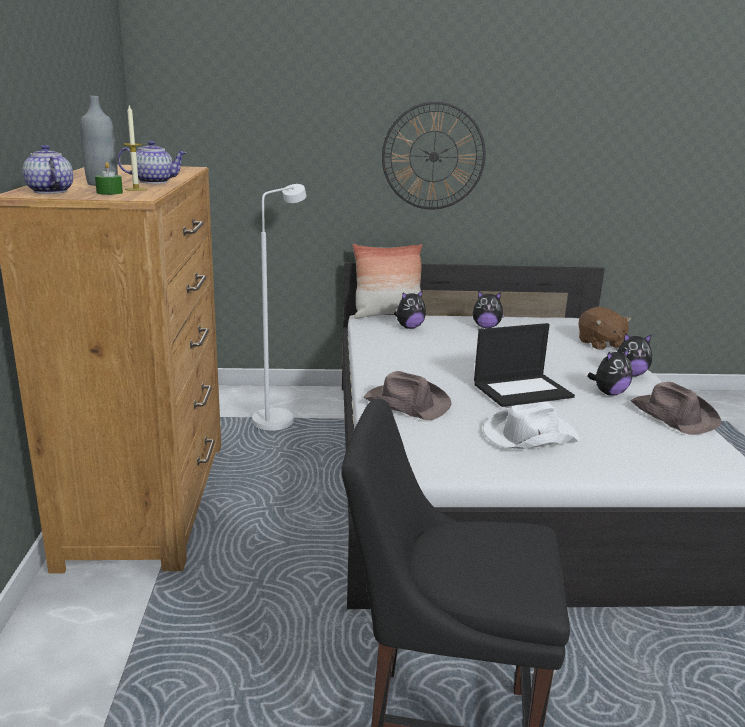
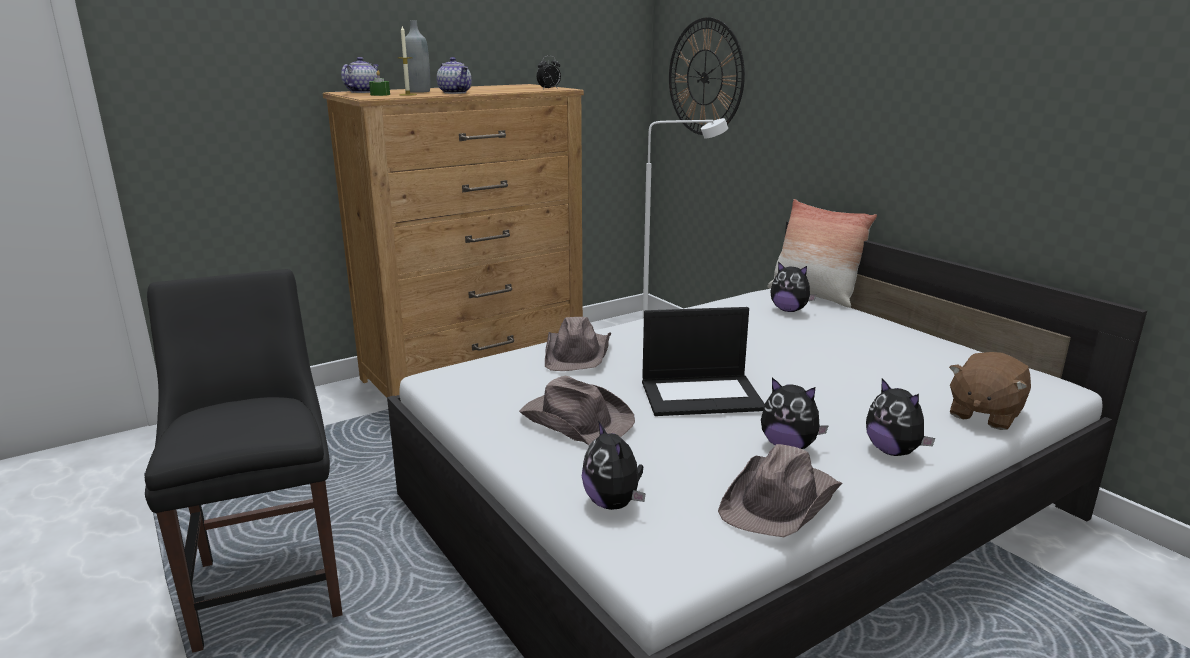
camera: 60 degrees right, 0 degrees up
(187, 169) = (549, 89): none -> alarm clock
(433, 156) = (902, 95): wall clock -> wall clock (705, 77)
(486, 327) = (884, 341): plush toy -> plush toy (614, 503)
(523, 390) = (702, 395): laptop -> laptop turned 45 degrees counterclockwise
(529, 435) = (576, 420): white hat -> brown hat

